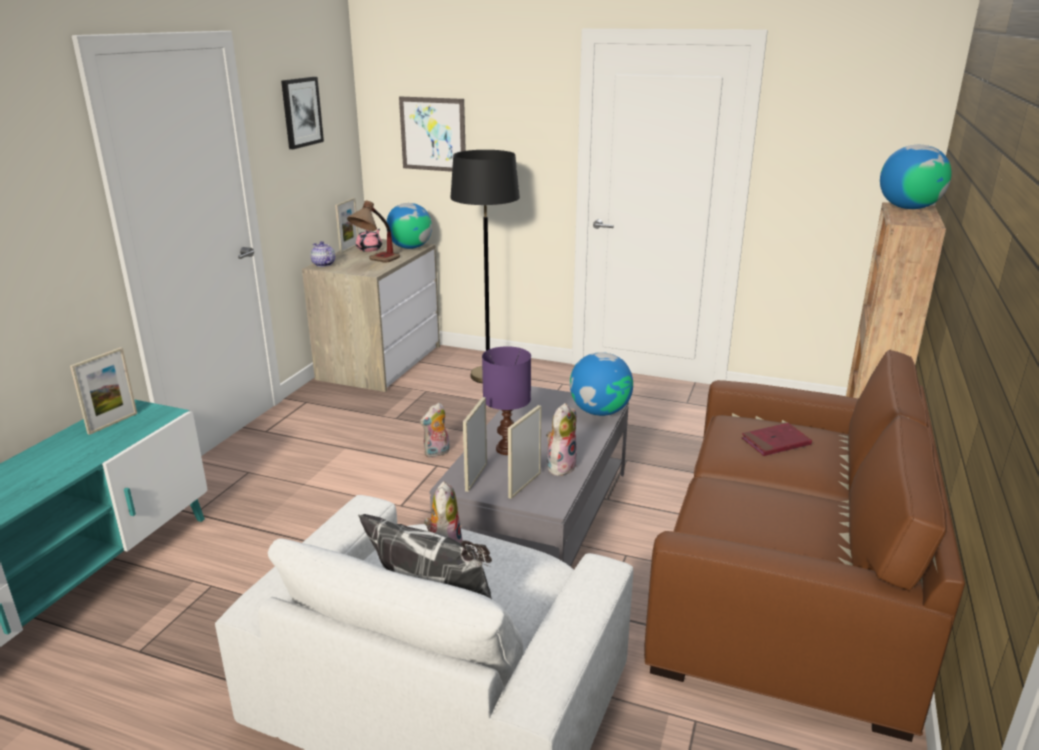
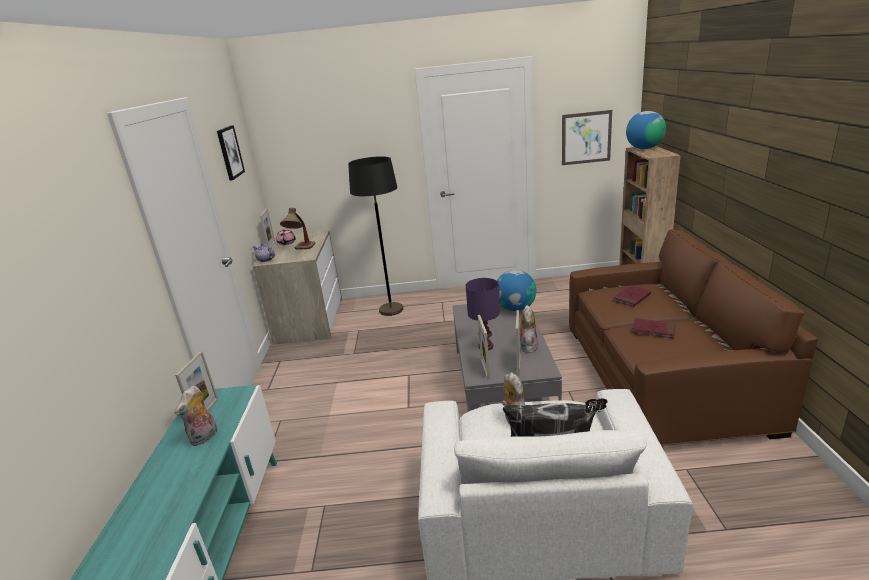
camera: 20 degrees left, 0 degrees up
(410, 247) = (314, 235): globe -> none
(433, 134) = (315, 154): picture -> picture (586, 138)
(437, 453) = (402, 367): plush toy -> plush toy (204, 438)
(755, 497) = (653, 330): none -> red book

